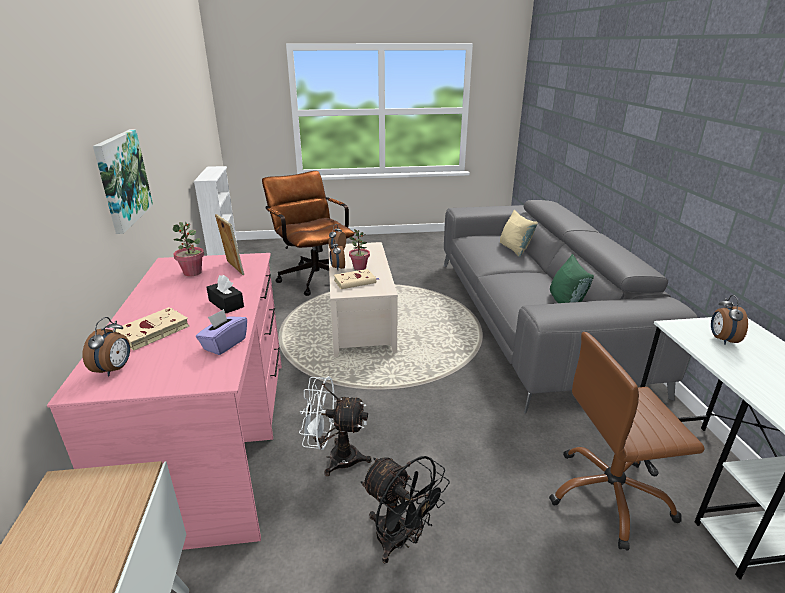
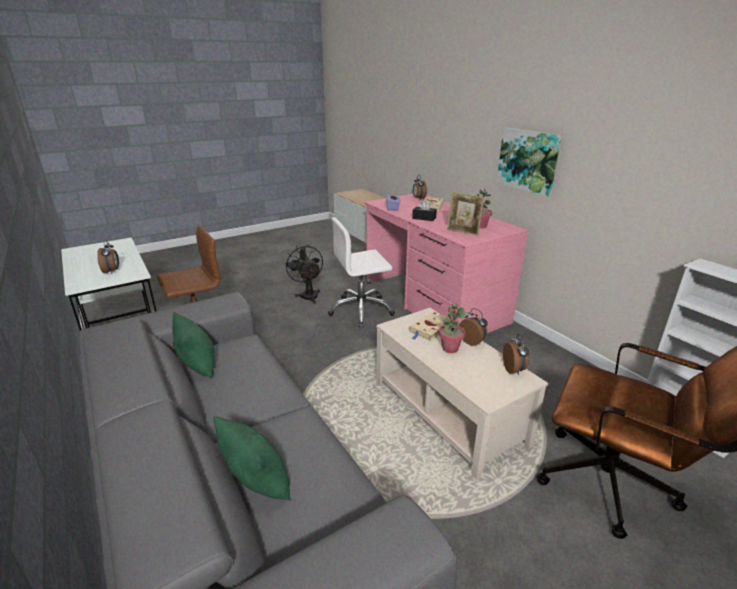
camera: 155 degrees right, 0 degrees up
(335, 458) = (361, 310): white fan -> white office chair
(400, 541) = (308, 295): black fan -> black fan turned 45 degrees clockwise
(515, 249) = (257, 482): beige pillow -> green pillow

